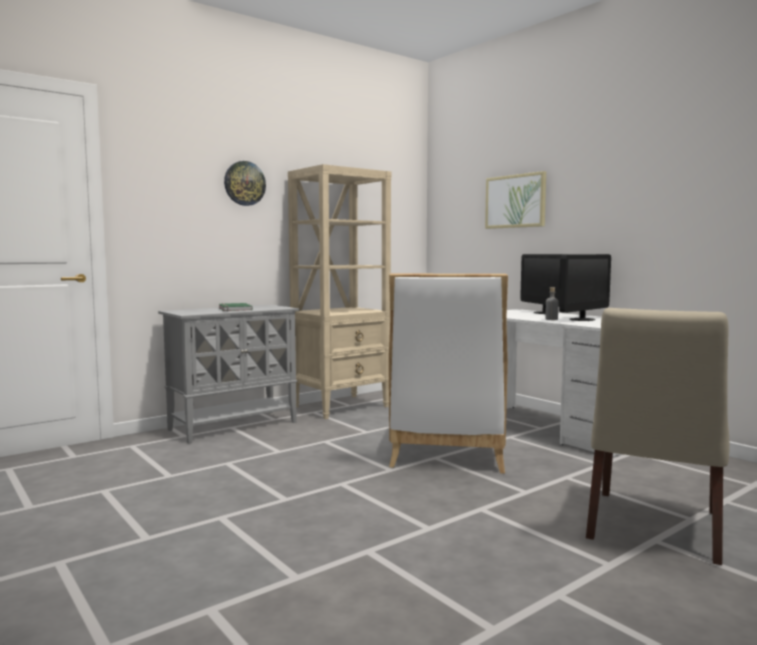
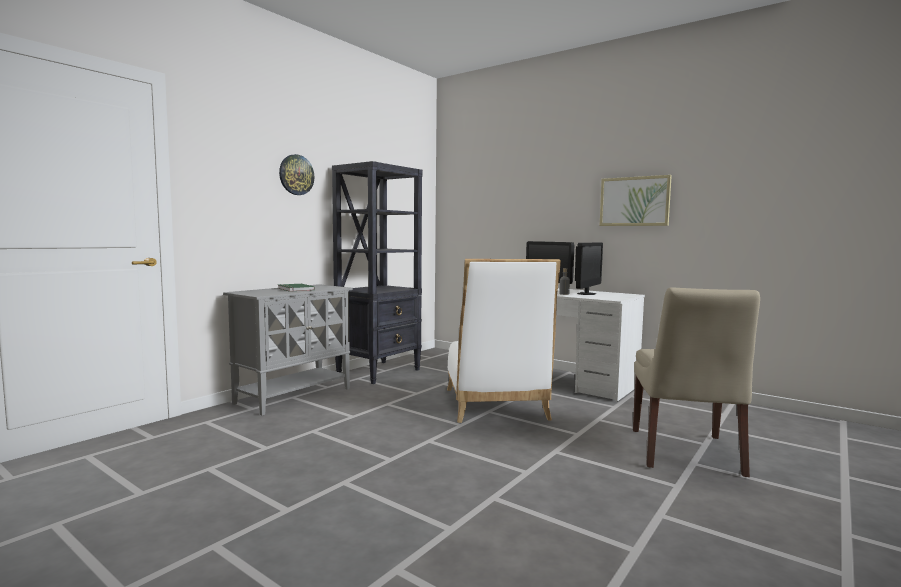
camera: 15 degrees left, 0 degrees up
(342, 406) = (379, 372): beige bookcase -> black bookcase
(515, 201) = (518, 198): picture -> picture (634, 201)

